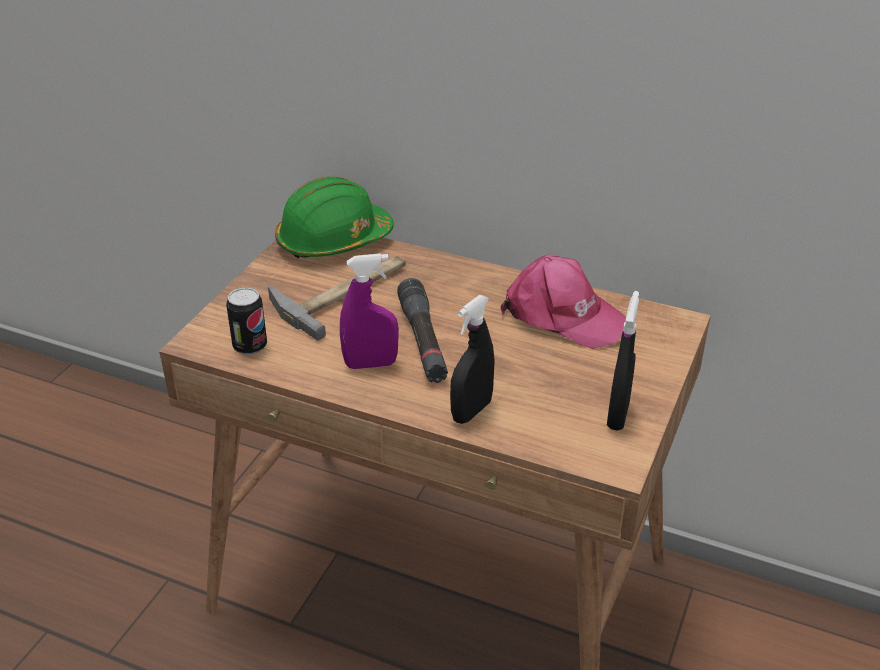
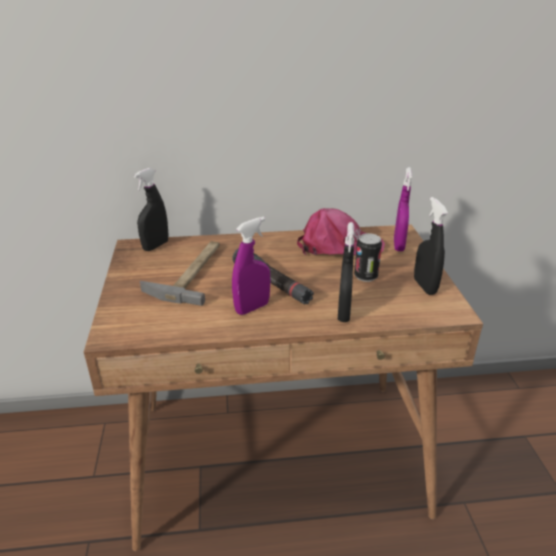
camera: 30 degrees left, 5 degrees down
(250, 346) = (155, 325): can -> can (365, 276)
(333, 241) = (155, 246): green hard hat -> black spray bottle
(650, 343) = (398, 245): none -> purple spray bottle

